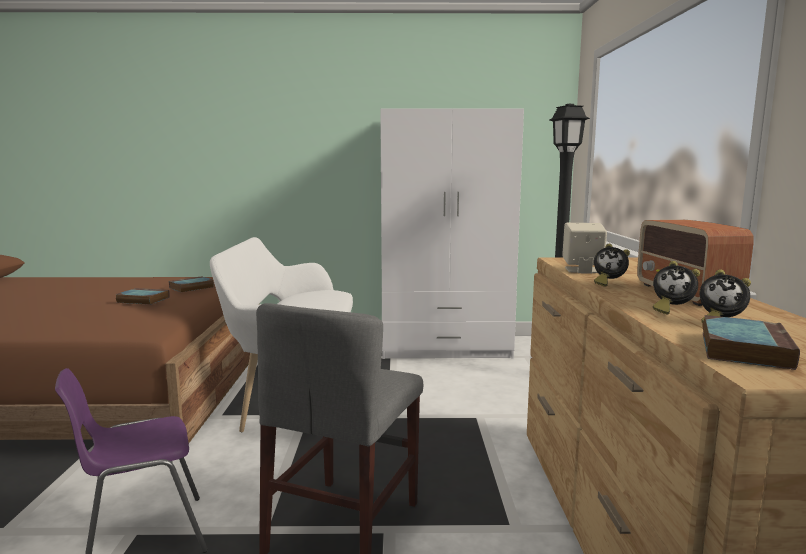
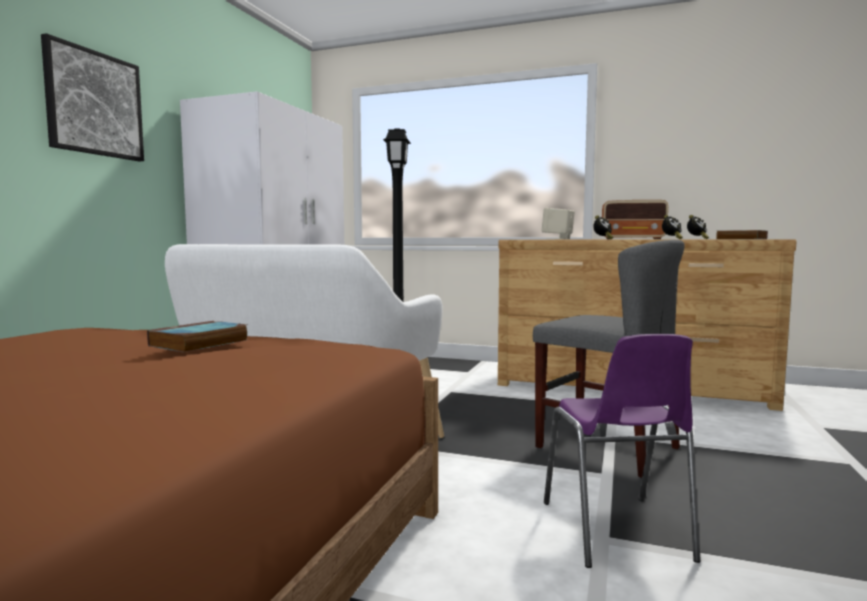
camera: 70 degrees left, 5 degrees down
(191, 287) = (135, 334): book -> none
(312, 135) = (94, 103): none -> picture

